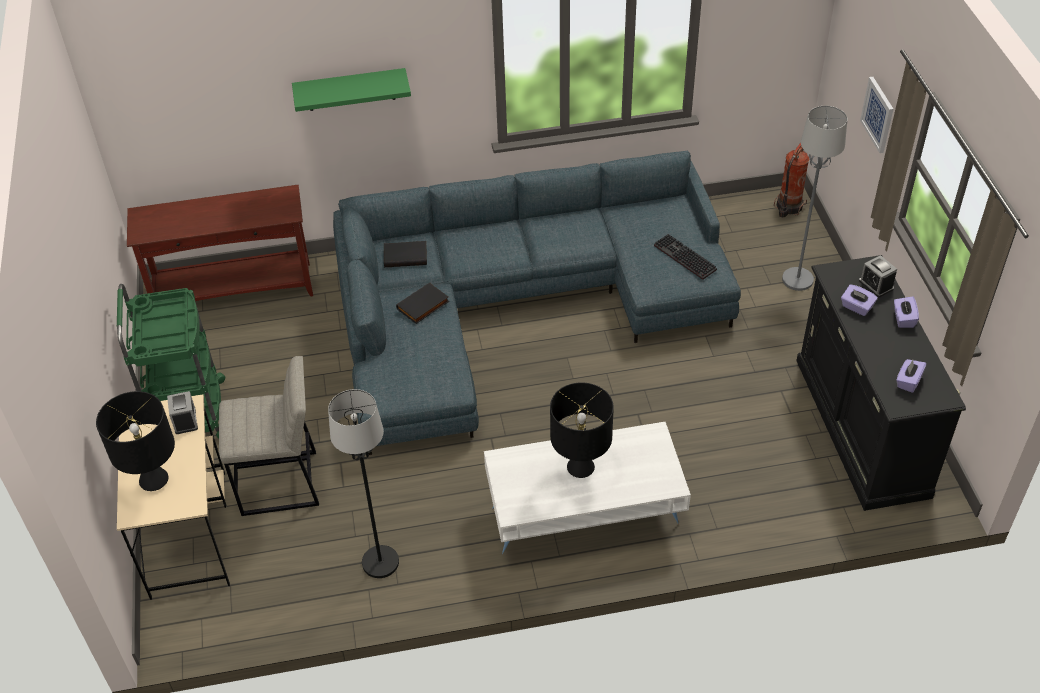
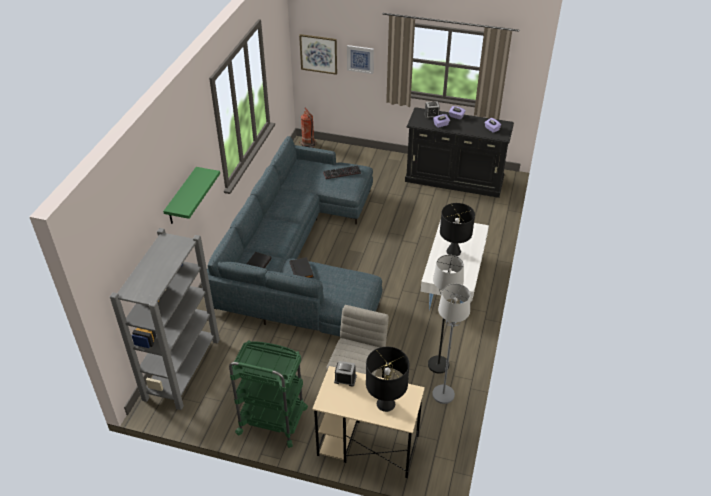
camera: 65 degrees left, 5 degrees down
(234, 289) = (182, 368): brown console table -> grey bookcase
(798, 279) = (356, 161): grey floor lamp -> grey floor lamp (443, 394)
(847, 65) = (318, 54): none -> picture

